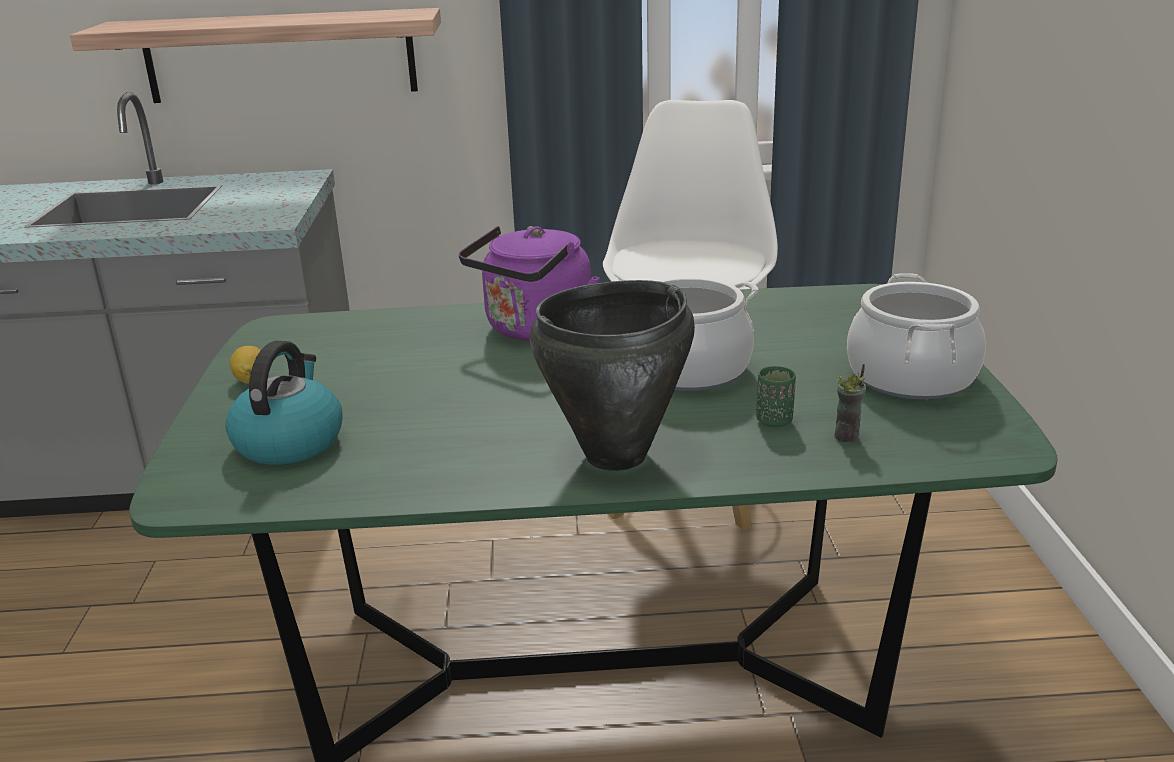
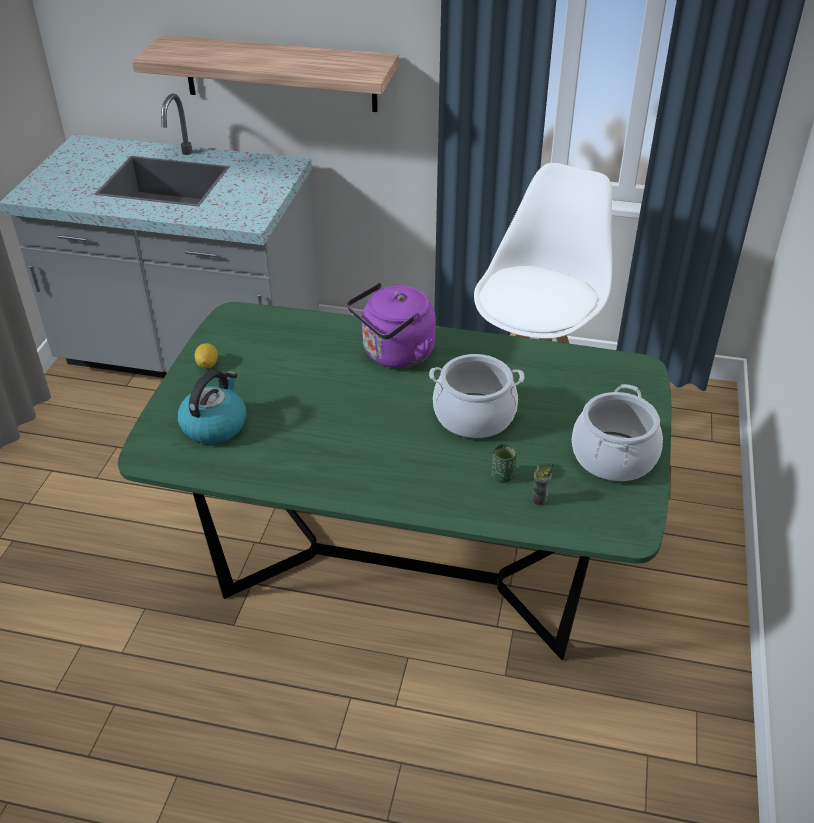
camera: 15 degrees right, 15 degrees up
(617, 456) = (394, 482): black cooking pot -> none

